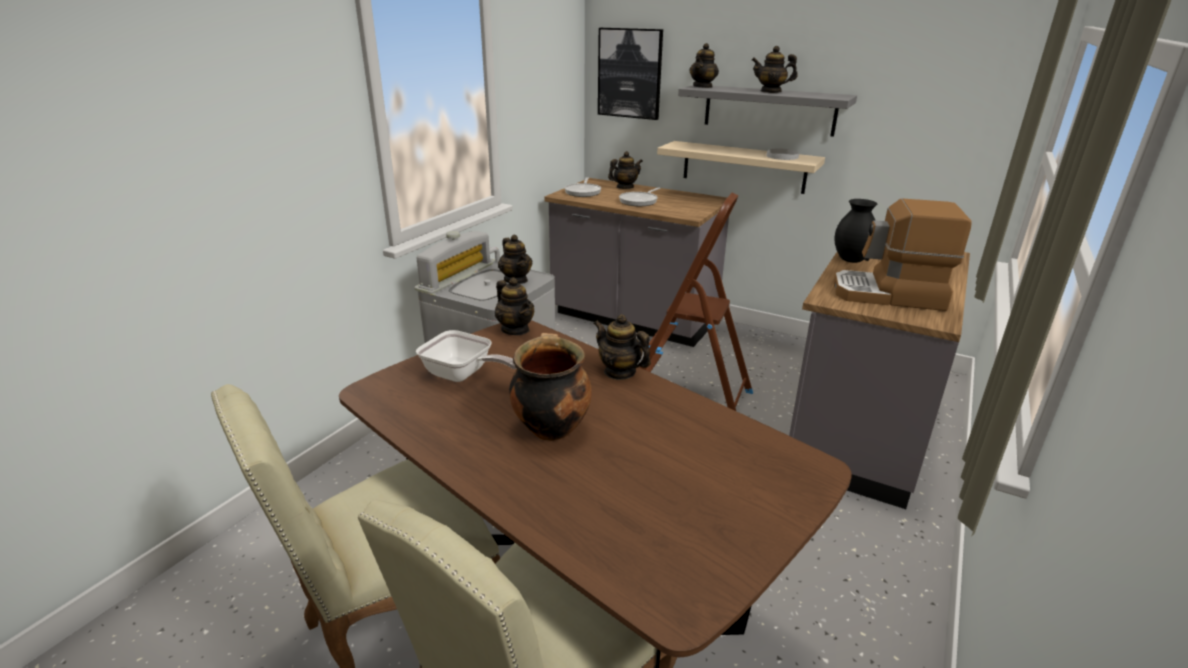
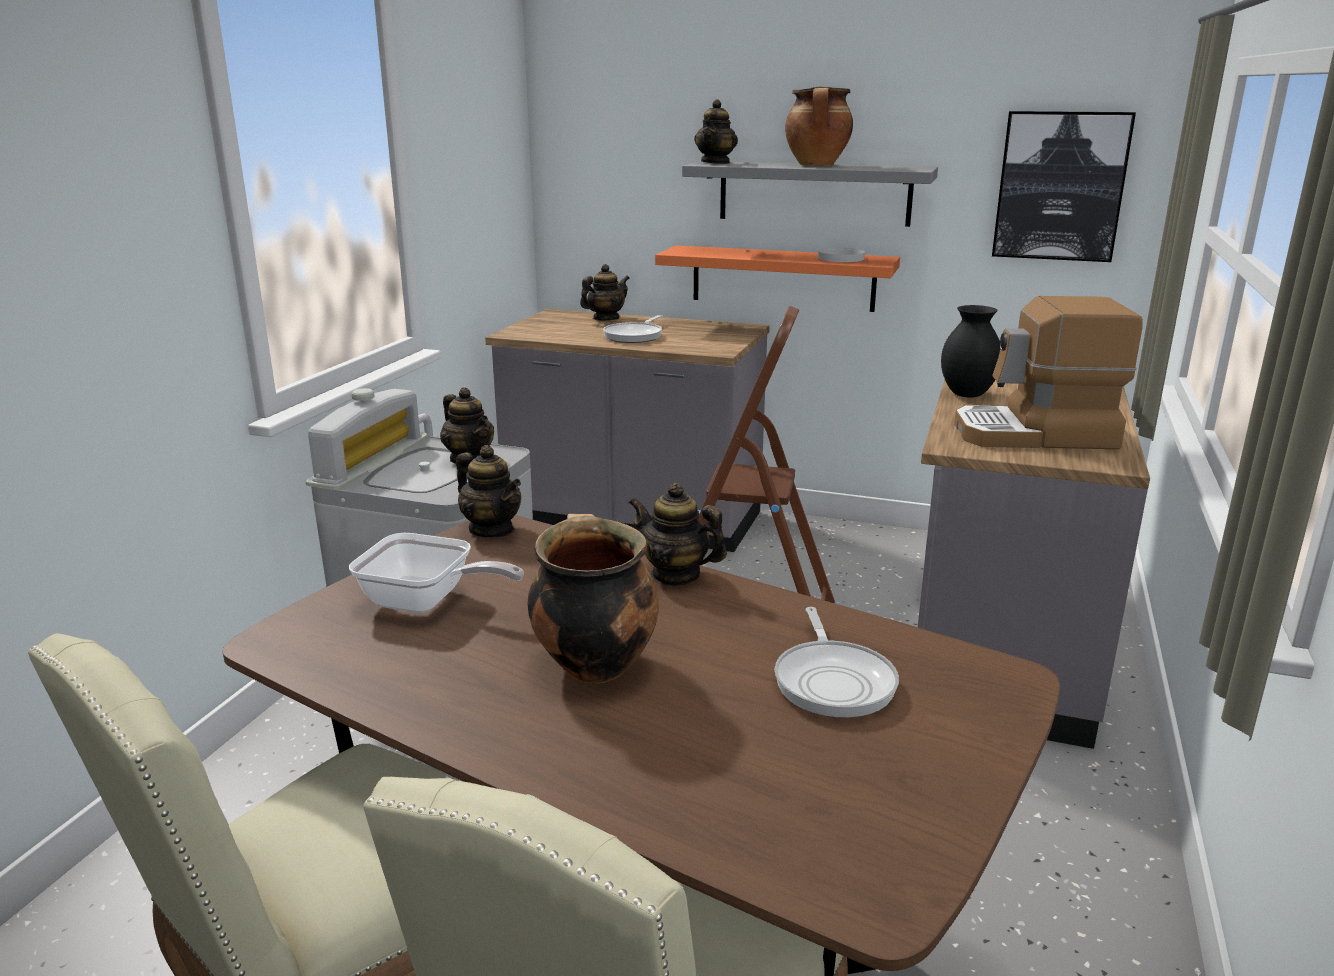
camera: 10 degrees left, 5 degrees down
(583, 192) = (544, 328): frying pan -> frying pan (833, 681)
(630, 73) = (601, 149): picture -> picture (1060, 186)
(743, 167) = (783, 278): beige shelf -> orange shelf
(771, 91) = (817, 165): teapot -> cooking pot

